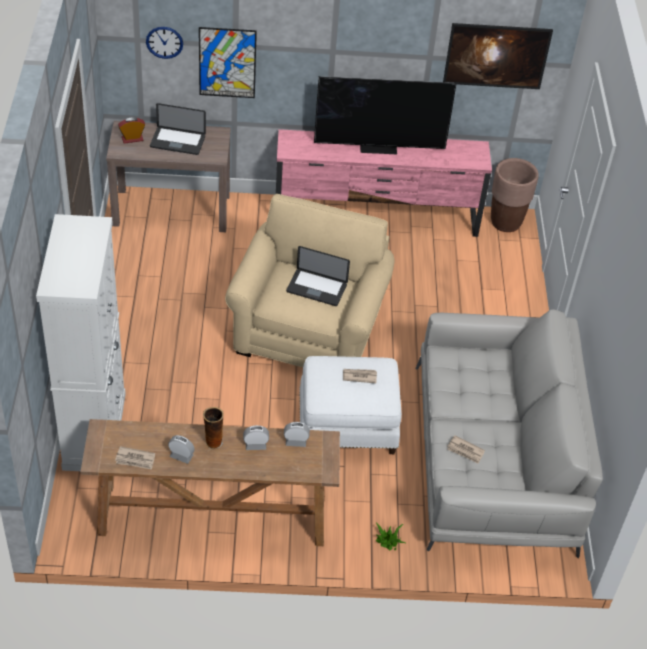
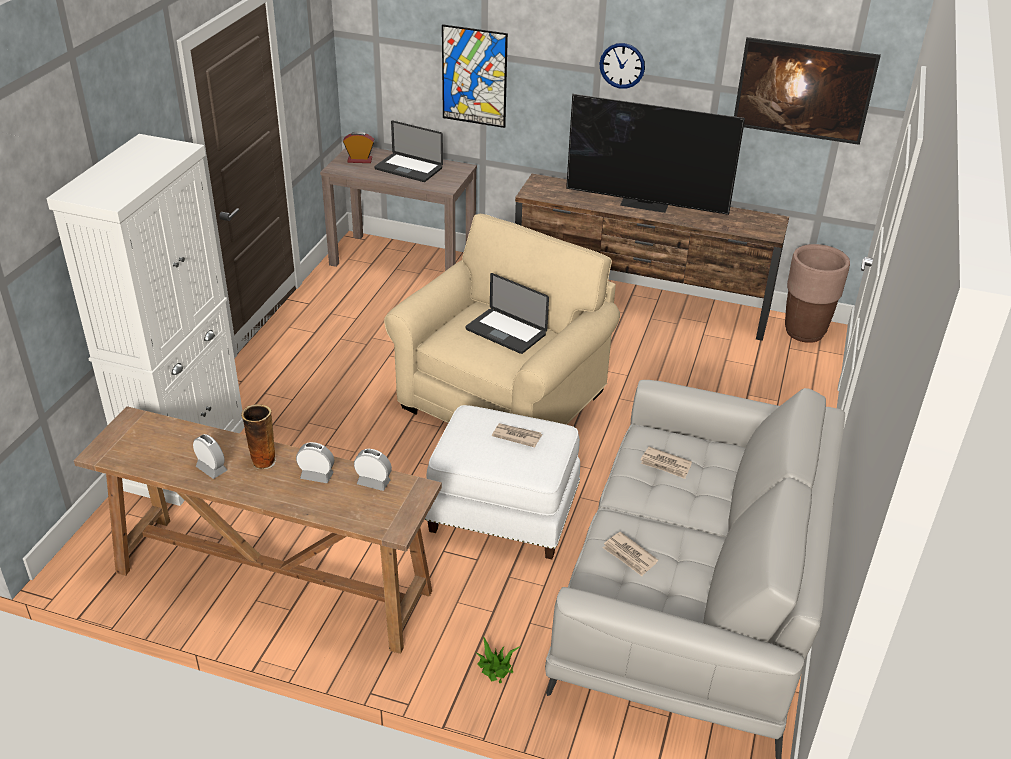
camera: 20 degrees right, 10 degrees down
(135, 459) = (150, 461): newspaper -> newspaper (665, 464)
(164, 42) = (404, 43): wall clock -> wall clock (622, 65)
(377, 216) = (641, 302): pink tv stand -> brown tv stand

